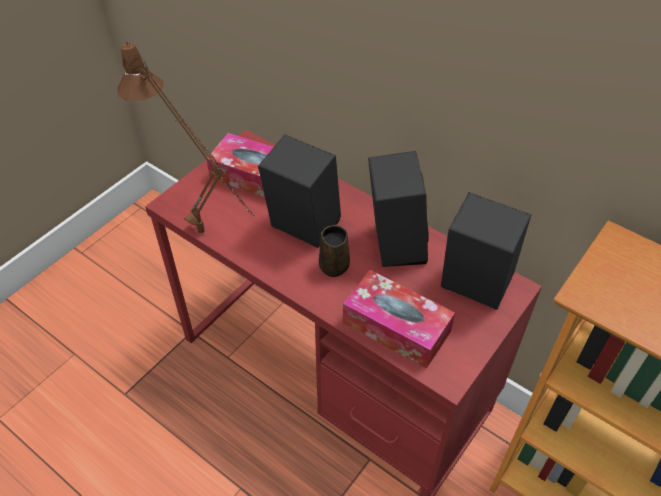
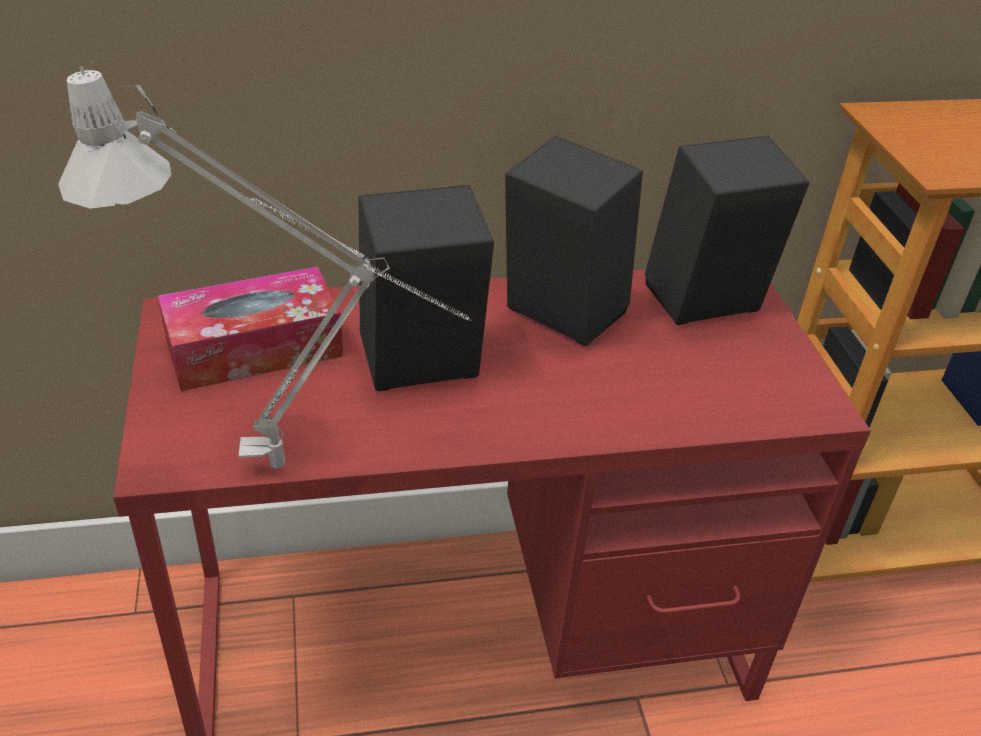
camera: 50 degrees left, 10 degrees down
(208, 238) = (300, 467): brown table lamp -> grey table lamp
(335, 265) = (528, 382): brown mug -> none
(396, 327) = (698, 399): tissue box -> none

